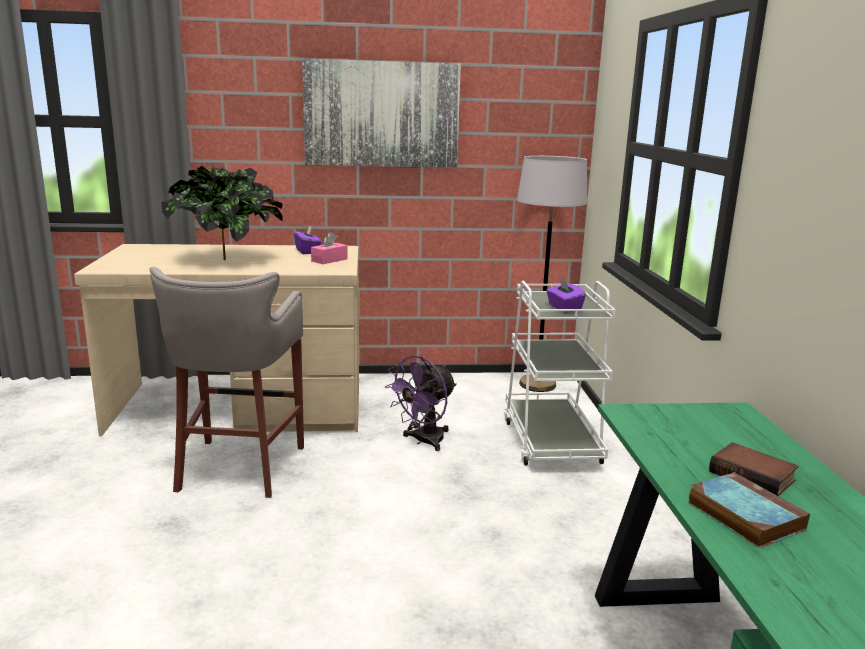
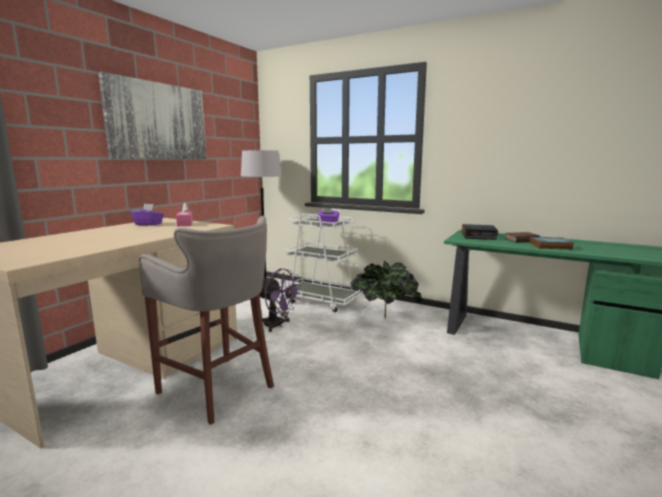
camera: 55 degrees left, 5 degrees down
(228, 259) = (113, 236): potted plant -> potted plant (384, 317)
(423, 441) = (277, 325): purple fan -> purple fan turned 45 degrees counterclockwise
(705, 428) = (478, 236): none -> alarm clock

